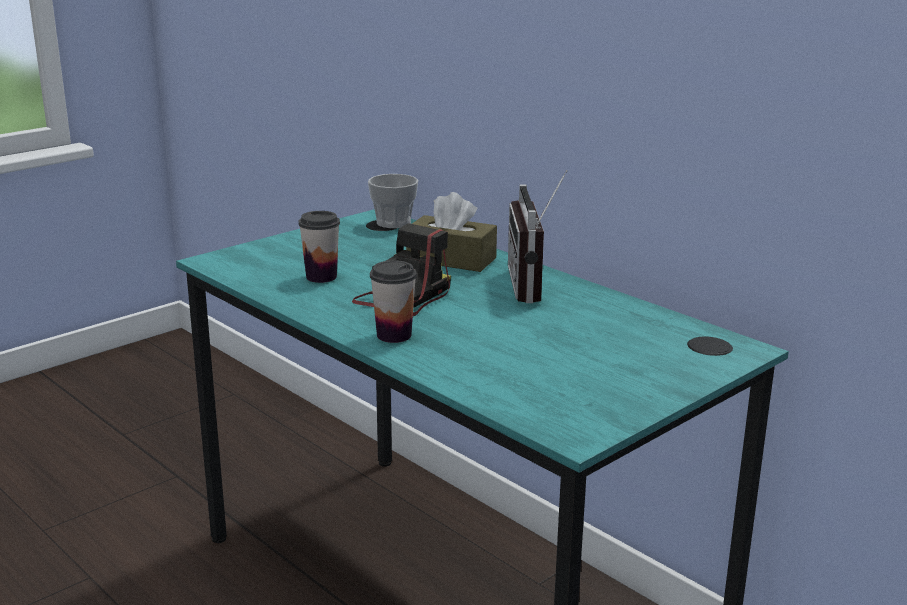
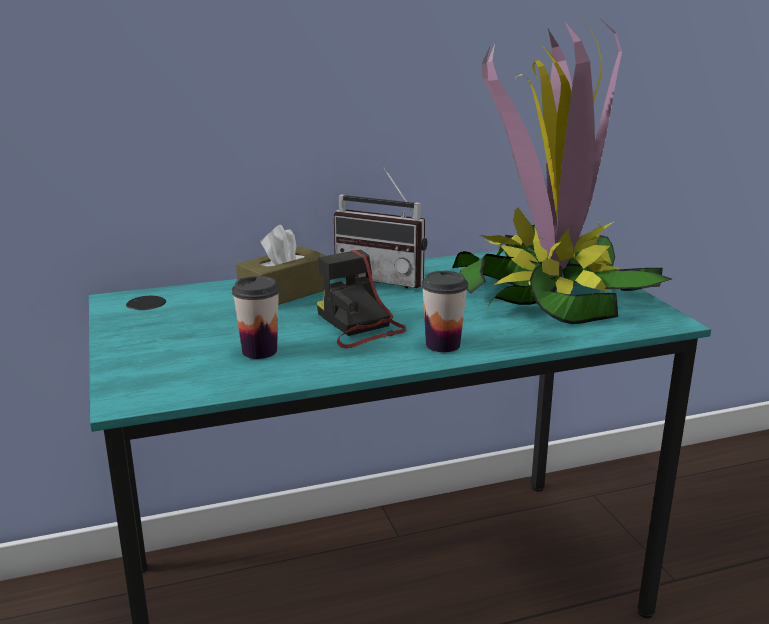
camera: 65 degrees left, 0 degrees up
(393, 223) = (151, 296): cup -> none
(589, 363) = (549, 293): none -> potted plant

